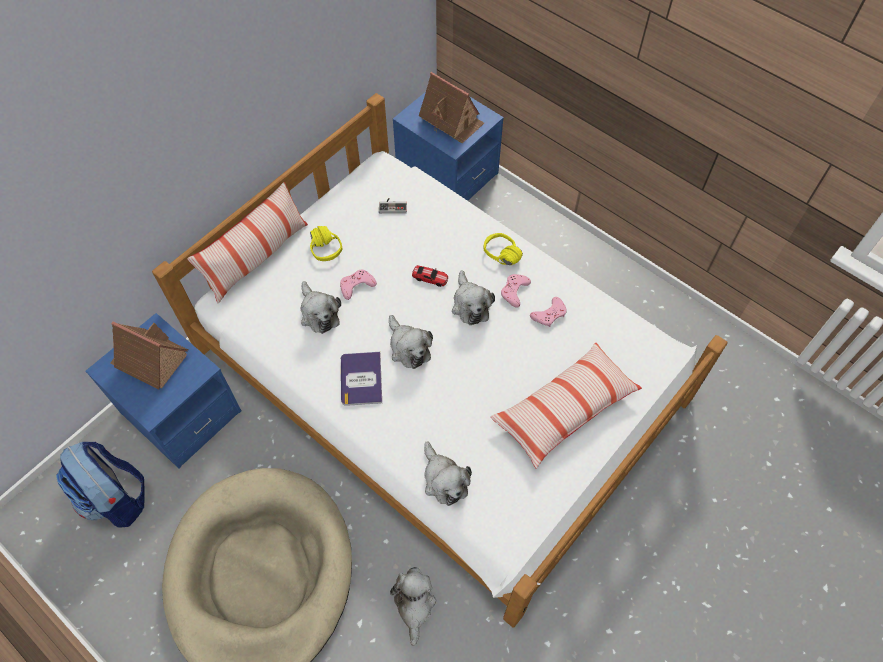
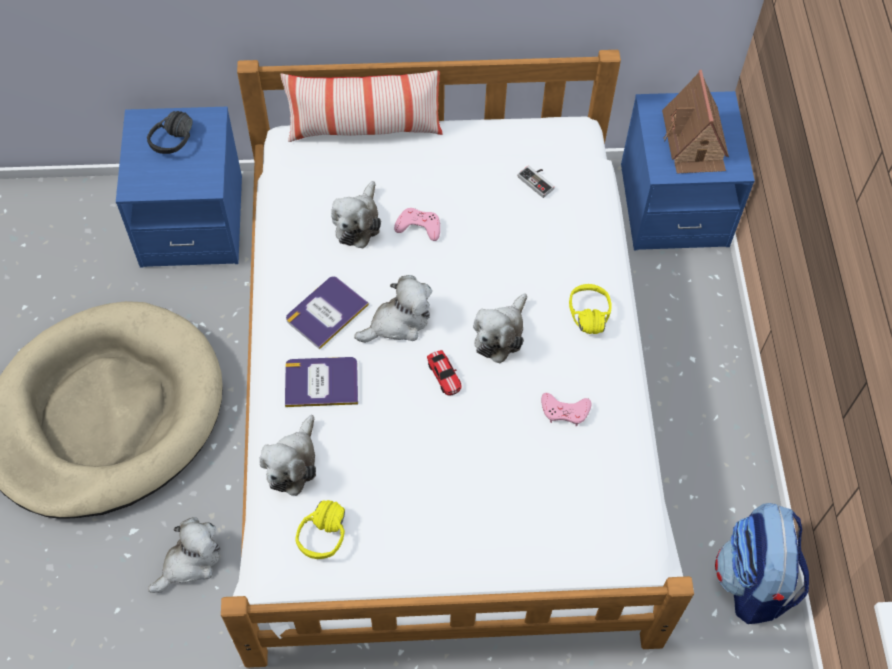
camera: 45 degrees right, 0 degrees up
(117, 498) = (73, 248): backpack -> backpack (753, 582)
(150, 360) = (180, 142): toy house -> black headphones
(331, 246) = (438, 172): yellow headphones -> yellow headphones (332, 537)
(406, 420) = (321, 382): none -> book
(408, 347) = (398, 322): plush toy -> plush toy turned 135 degrees counterclockwise
(430, 277) = (493, 277): toy car -> toy car (444, 375)
(514, 291) = (557, 360): pink game controller -> none
(564, 409) = (471, 508): pillow -> none

